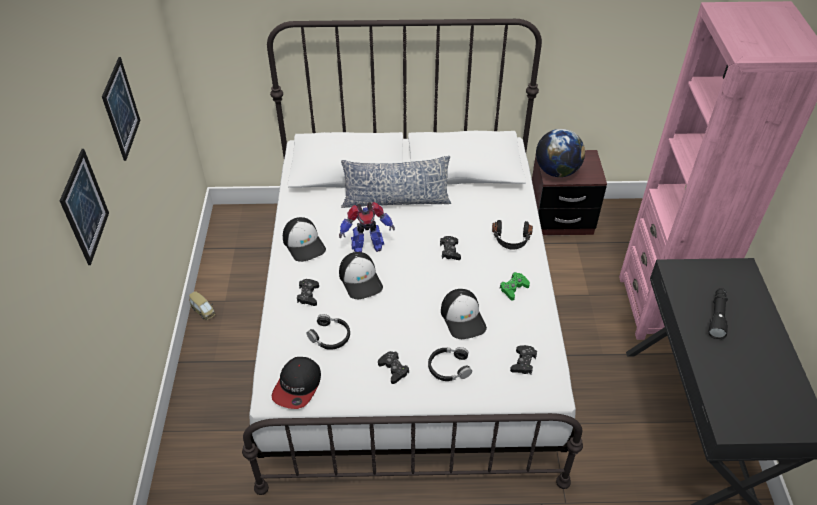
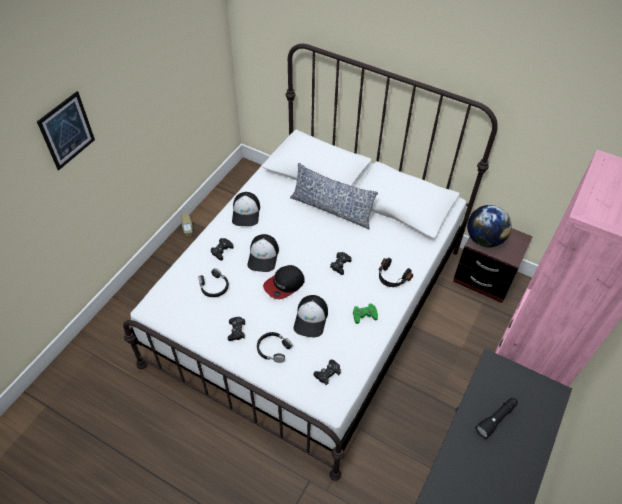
camera: 30 degrees right, 5 degrees up
(121, 109) = (139, 71): picture -> none
(298, 386) = (169, 310): cap -> cap (284, 285)
(366, 246) = (285, 234): toy robot -> none

